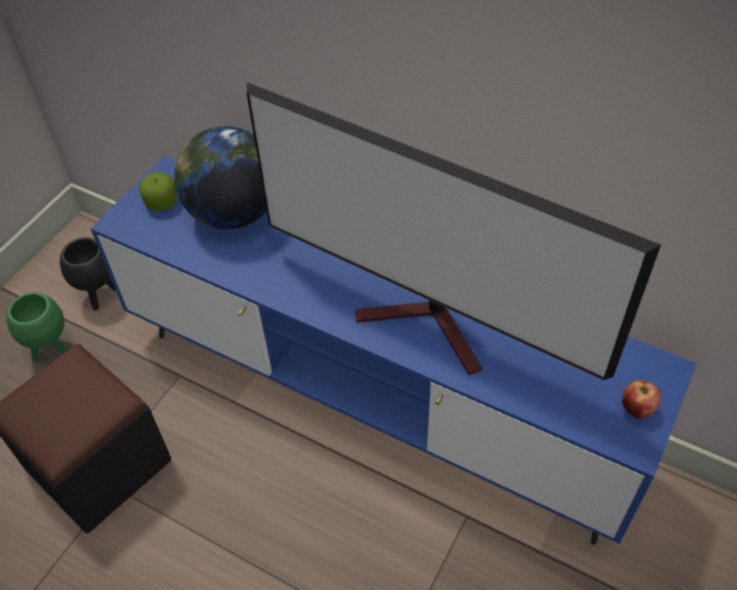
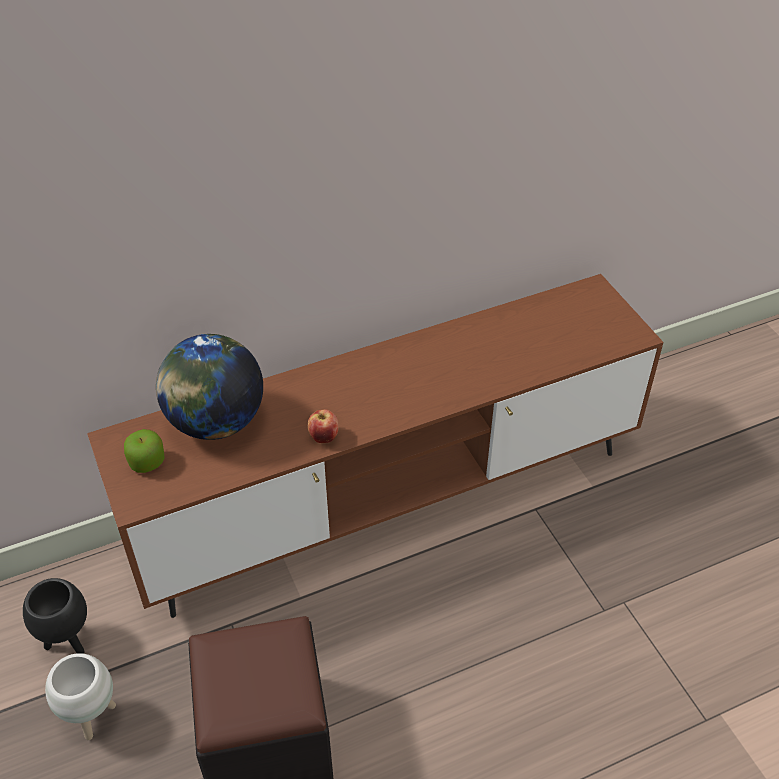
camera: 55 degrees left, 5 degrees down
(51, 350) = (92, 717): green planter -> white planter
(374, 399) = (388, 502): blue tv stand -> brown tv stand
(431, 326) = (453, 372): television -> none
(636, 409) = (611, 319): apple -> apple (324, 437)

